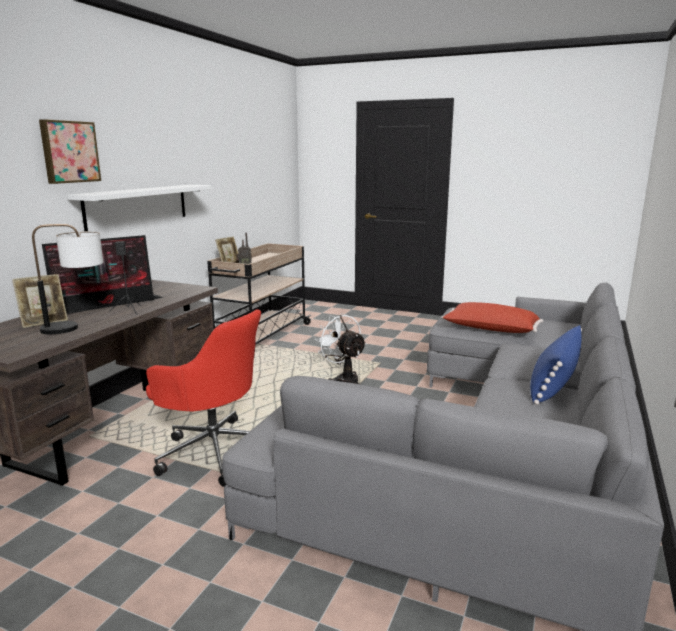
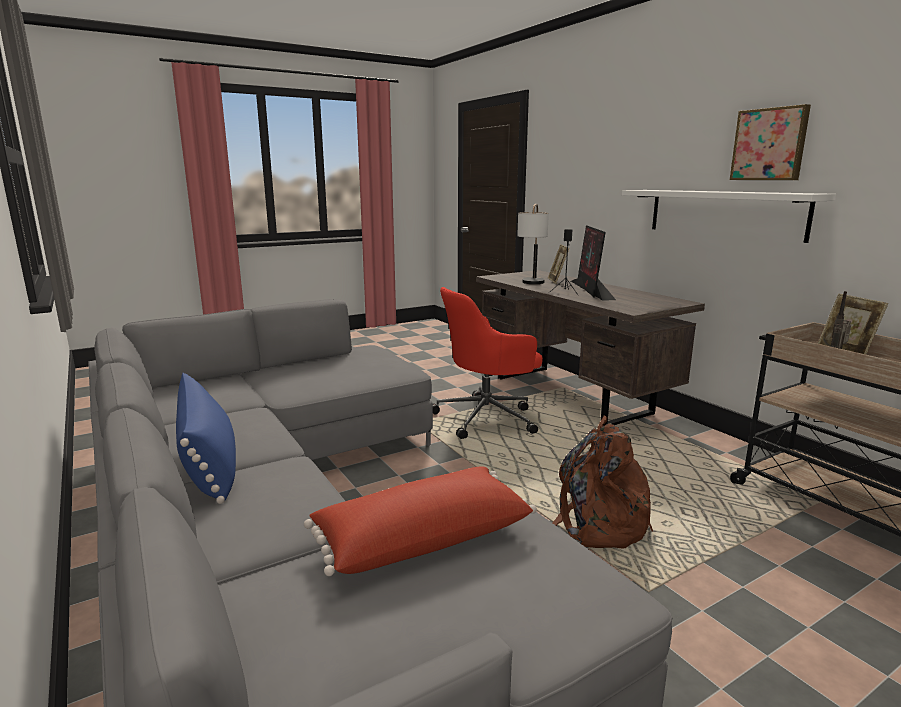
camera: 125 degrees right, 0 degrees up
(69, 152) = (656, 148): picture -> picture (770, 144)
(343, 379) = (594, 525): white fan -> brown backpack

